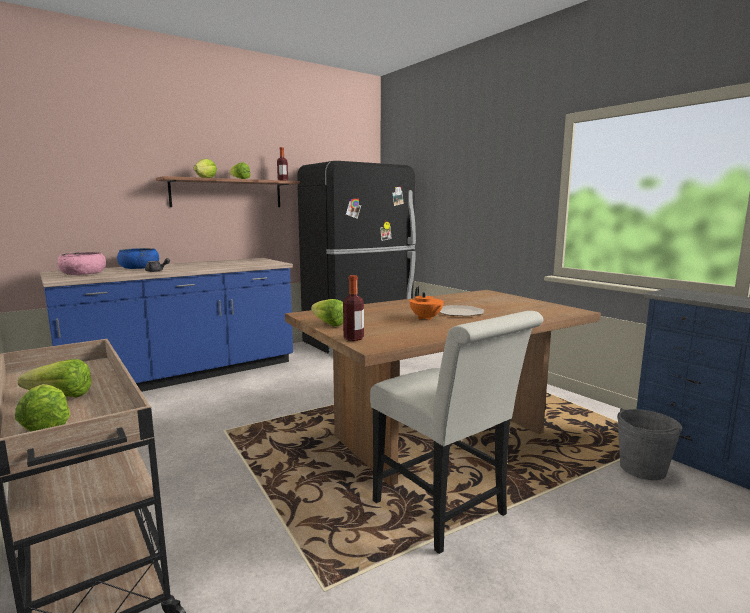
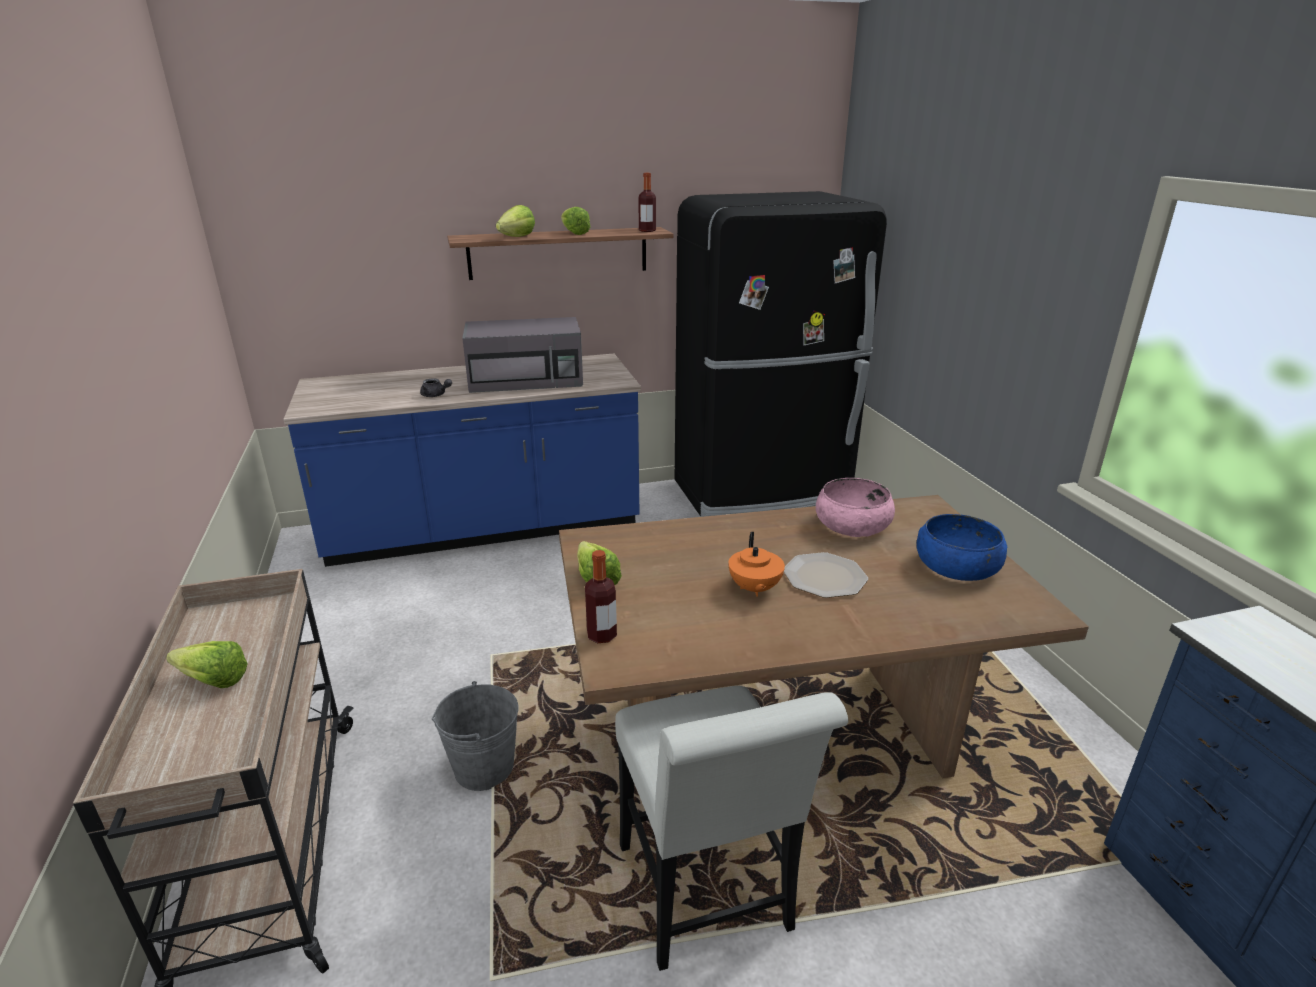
camera: 20 degrees right, 15 degrees up
(48, 422) = (177, 736): lettuce -> none
(83, 273) = (343, 393): pink bowl -> pink bowl (852, 525)
(139, 268) = (421, 379): blue bowl -> blue bowl (956, 566)
(216, 265) = (527, 379): none -> grey microwave
(642, 469) = (1084, 906): grey bucket -> grey bucket (484, 768)

